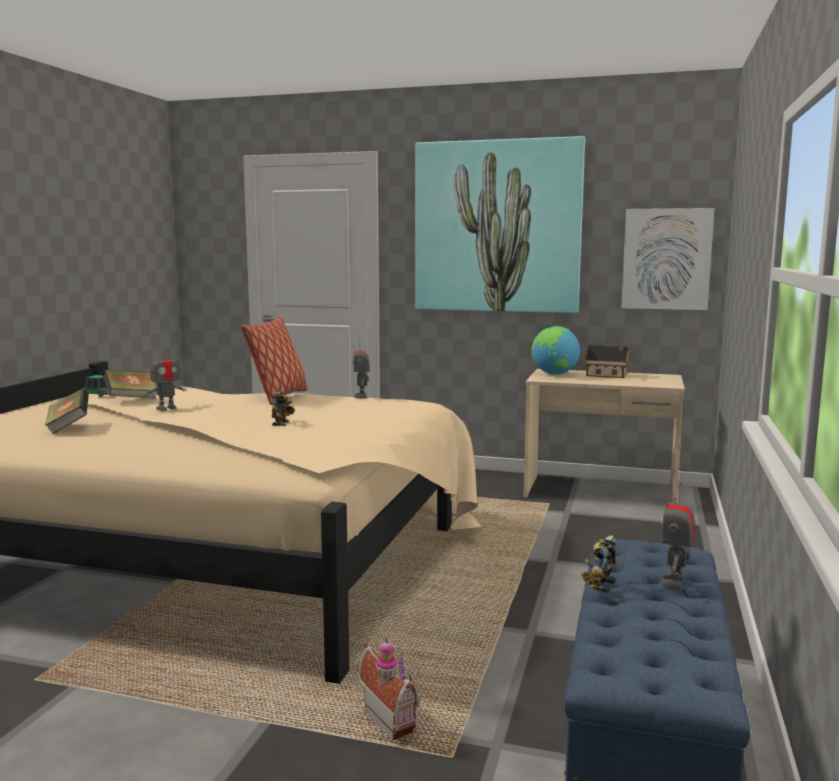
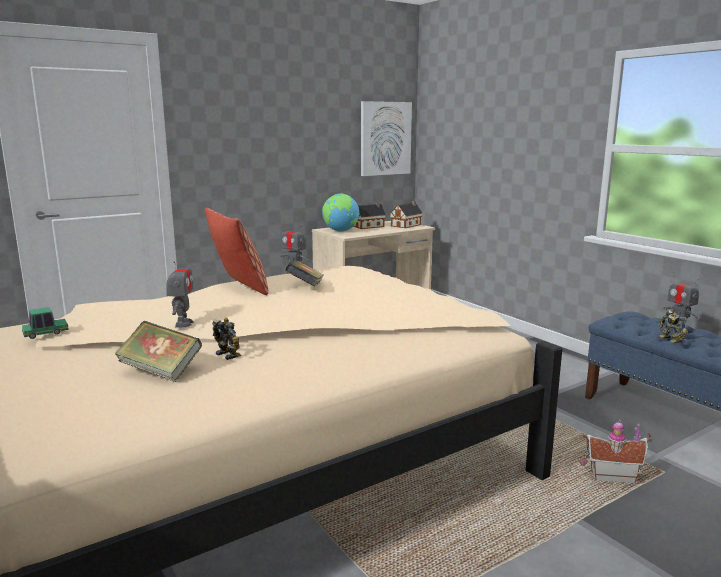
camera: 50 degrees left, 5 degrees up
(131, 399) = (107, 326): book -> book (305, 288)
(283, 423) = (342, 304): toy robot -> toy robot (229, 354)
(497, 227) = (273, 113): picture -> none
(658, 381) = (407, 225): none -> toy house

